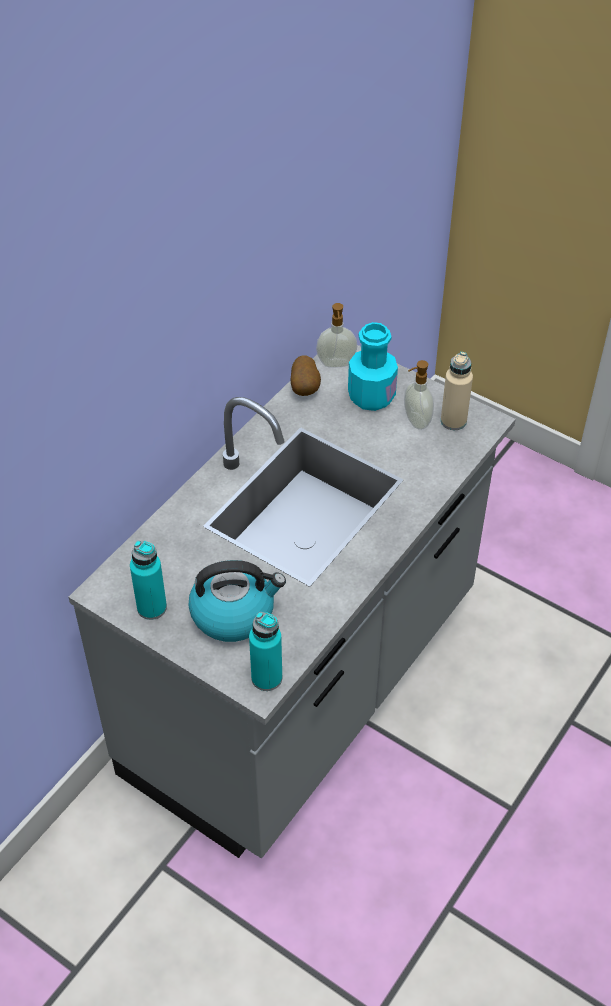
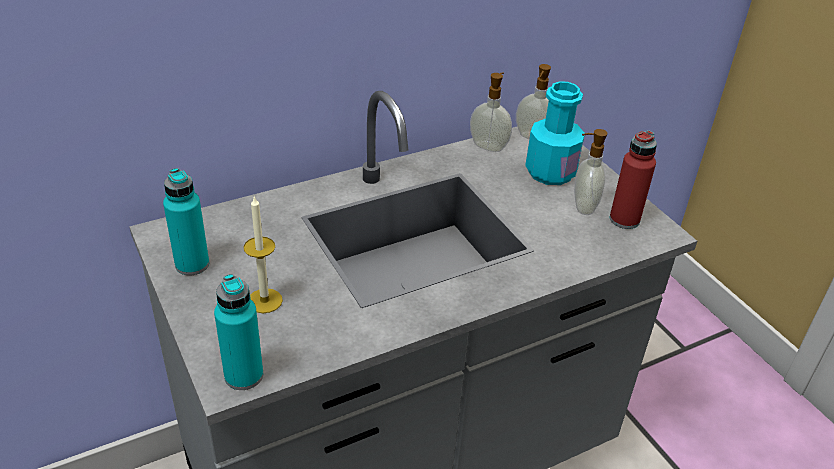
camera: 25 degrees right, 10 degrees down
(234, 613) = (264, 301): kettle -> candle
(305, 388) = (489, 146): potato -> soap dispenser
(453, 421) = (624, 220): beige bottle -> red bottle

